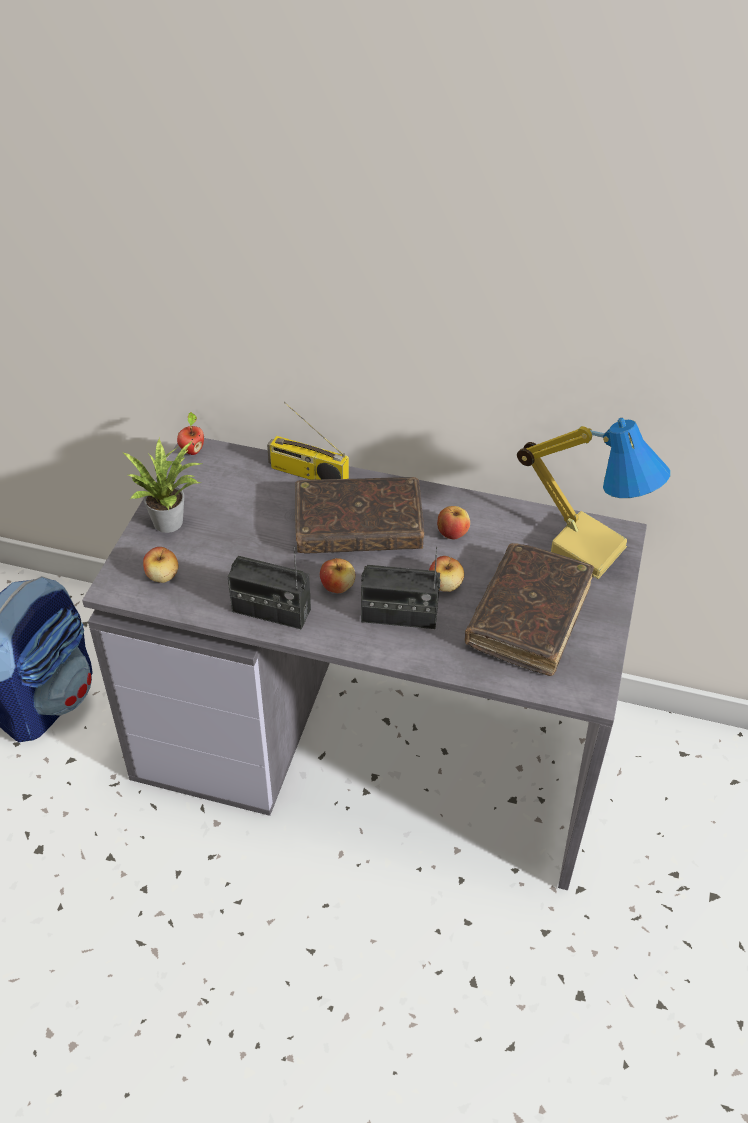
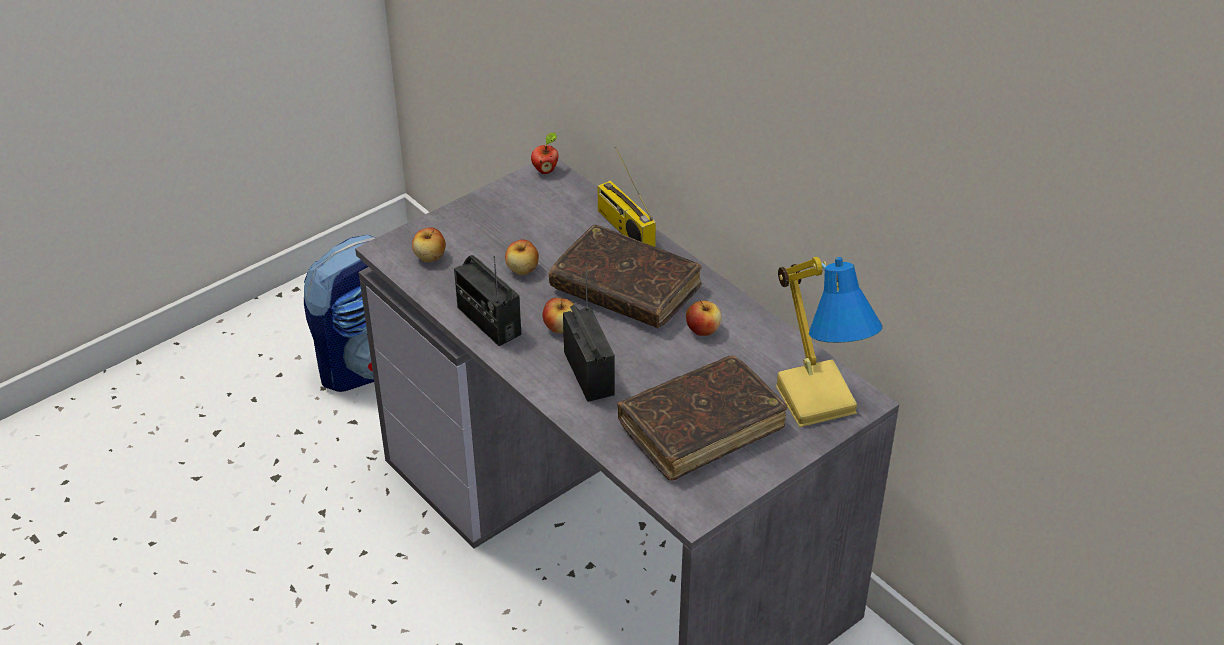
camera: 35 degrees right, 5 degrees down
(172, 520) = (477, 218): potted plant -> none
(399, 615) = (589, 373): radio -> radio turned 150 degrees counterclockwise
(445, 585) = (653, 368): apple -> apple (522, 269)

